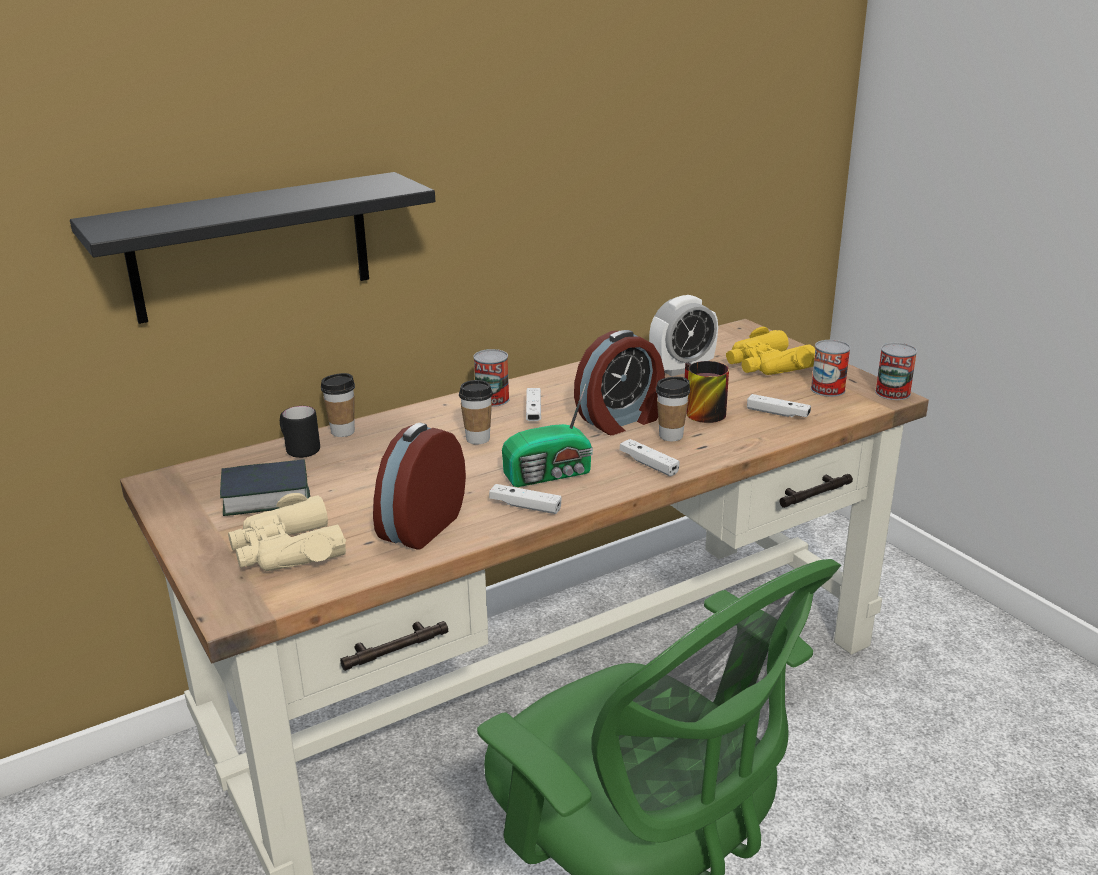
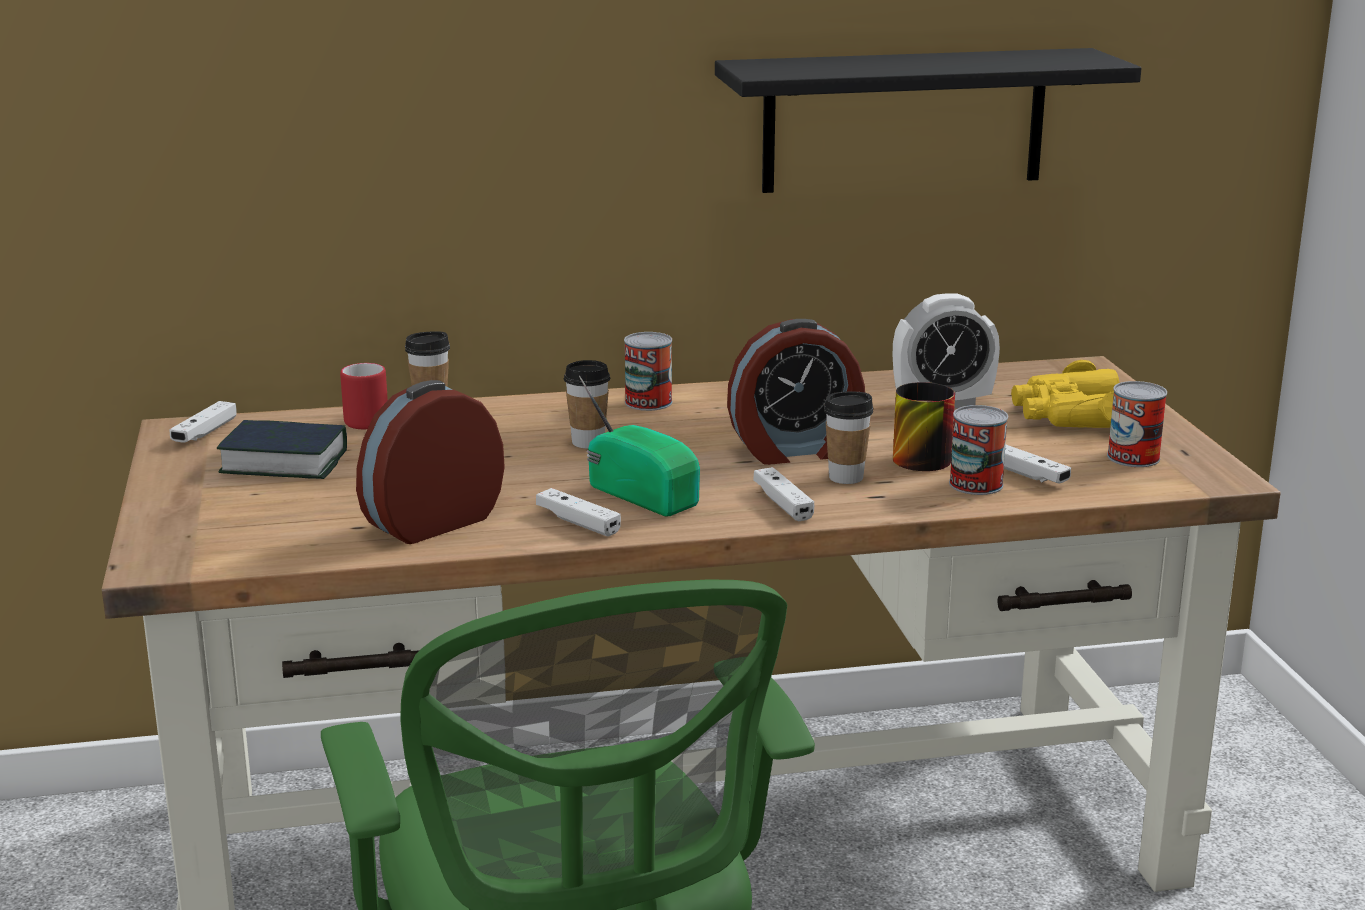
camera: 20 degrees right, 5 degrees down
(251, 247) = (337, 151): black shelf -> black shelf (904, 120)
(287, 550) = (260, 518): beige binoculars -> none
(299, 449) = (363, 421): black mug -> red mug
(533, 411) = (688, 423): white game controller -> white game controller (205, 432)
(550, 474) = (643, 494): radio -> radio turned 135 degrees counterclockwise
(892, 393) = (1230, 475): can -> can (976, 484)

